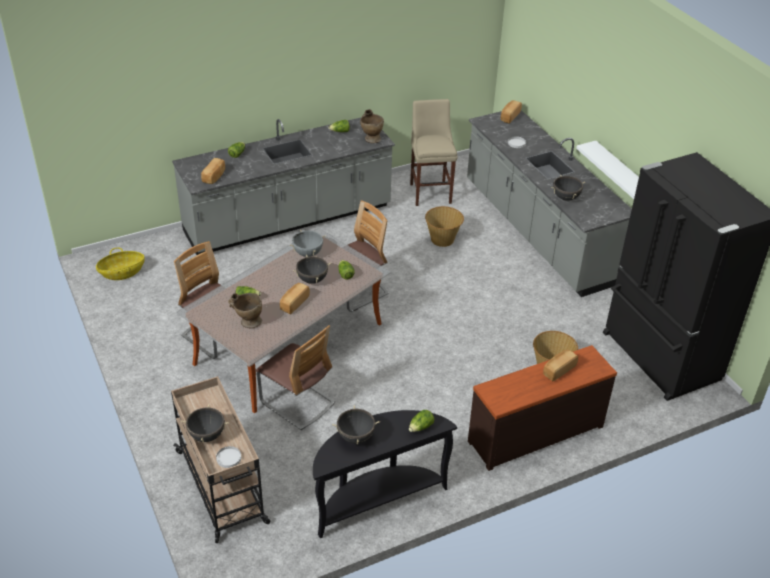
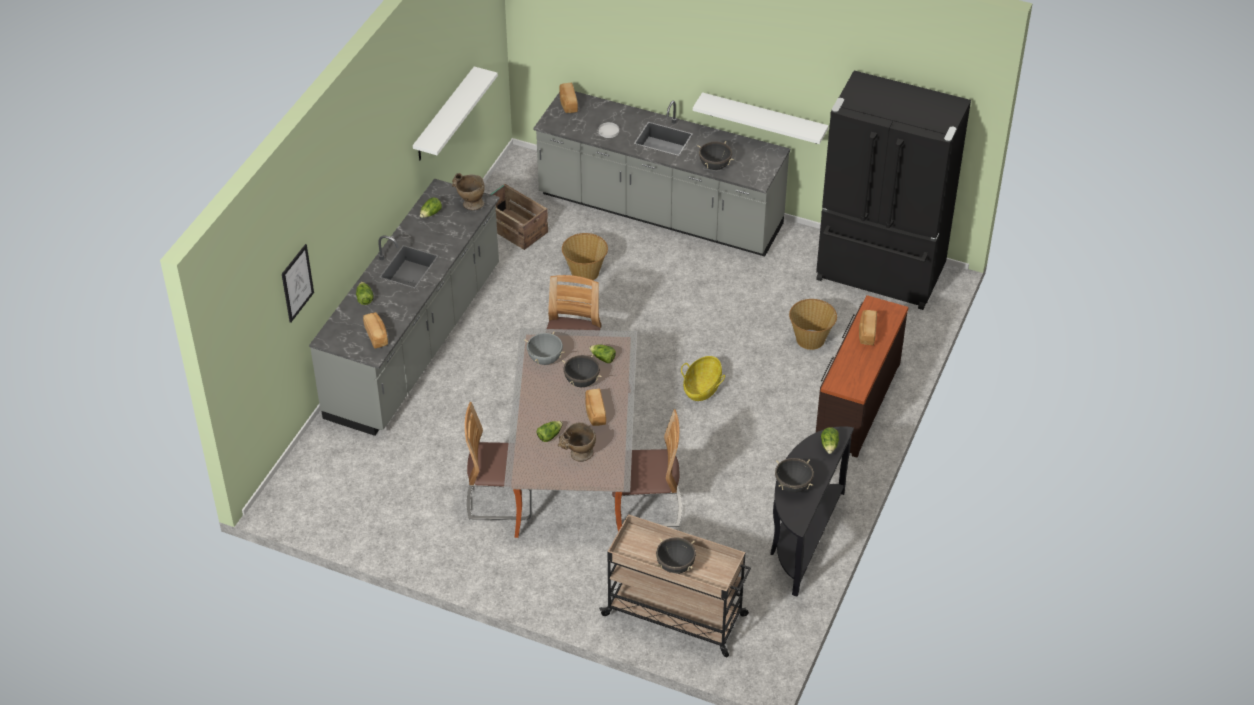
camera: 40 degrees left, 5 degrees up
(122, 273) = (325, 500): basket -> basket (702, 388)
(168, 103) = (297, 283): none -> picture
(229, 458) = (715, 570): white plate -> none
(398, 72) = (444, 115): none -> white shelf
(430, 192) = (514, 228): beige stool -> crate

